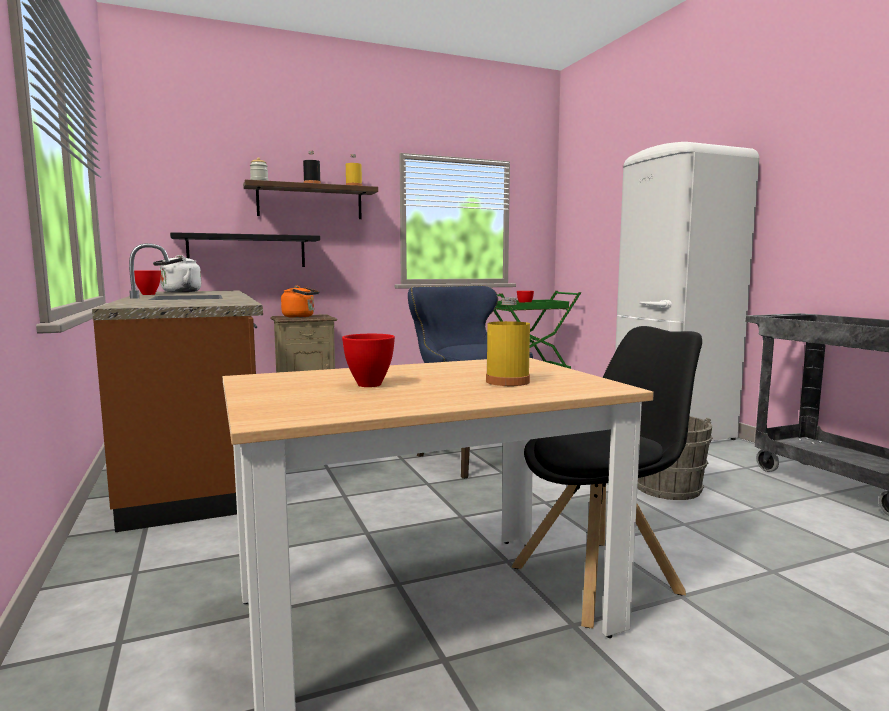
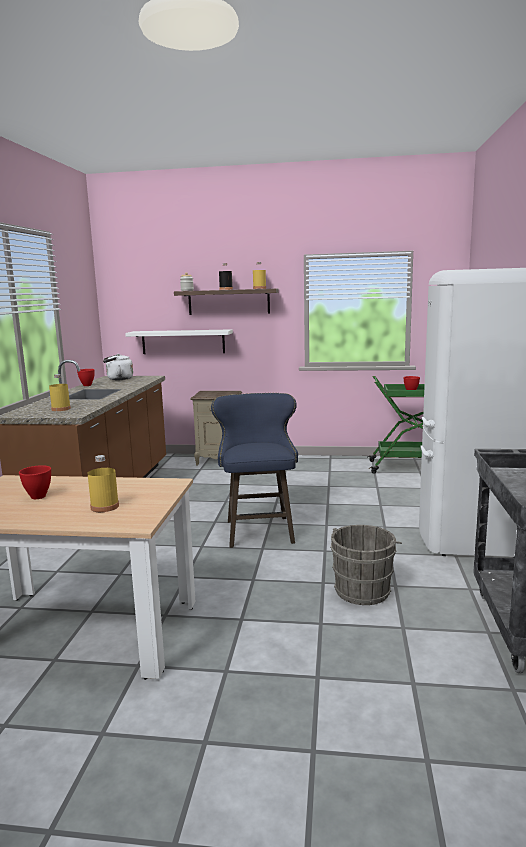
camera: 30 degrees right, 5 degrees up
(193, 302) = (61, 409): none -> yellow bottle
(247, 251) = (183, 342): black shelf -> white shelf
(300, 317) = (213, 394): orange kettle -> none
(601, 577) = (200, 643): black chair -> none

